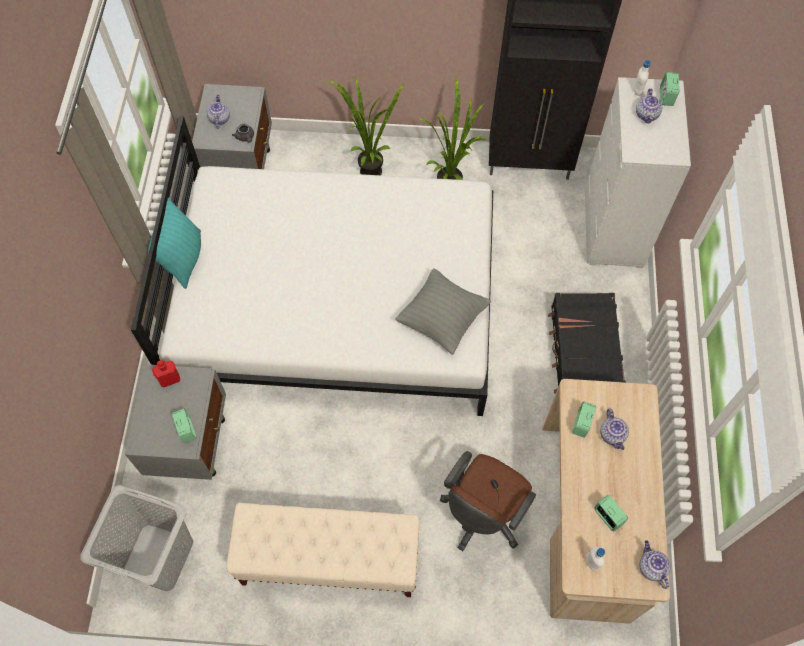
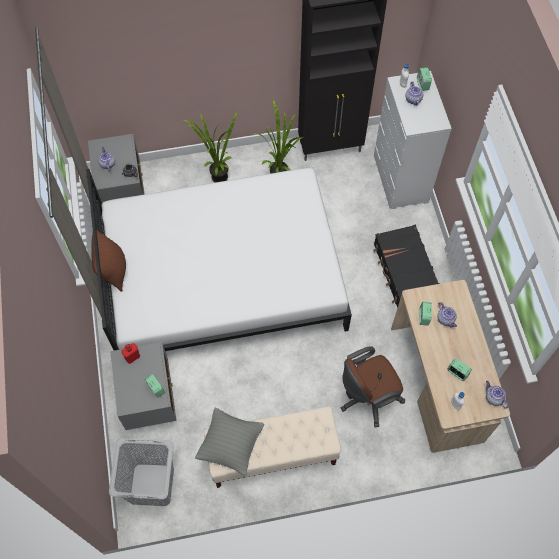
camera: 15 degrees left, 0 degrees up
(183, 258) = (113, 270): turquoise pillow -> brown pillow
(442, 319) = (308, 270): grey pillow -> grey pillow (230, 445)
(482, 515) = (367, 397): brown office chair -> brown office chair turned 45 degrees clockwise

